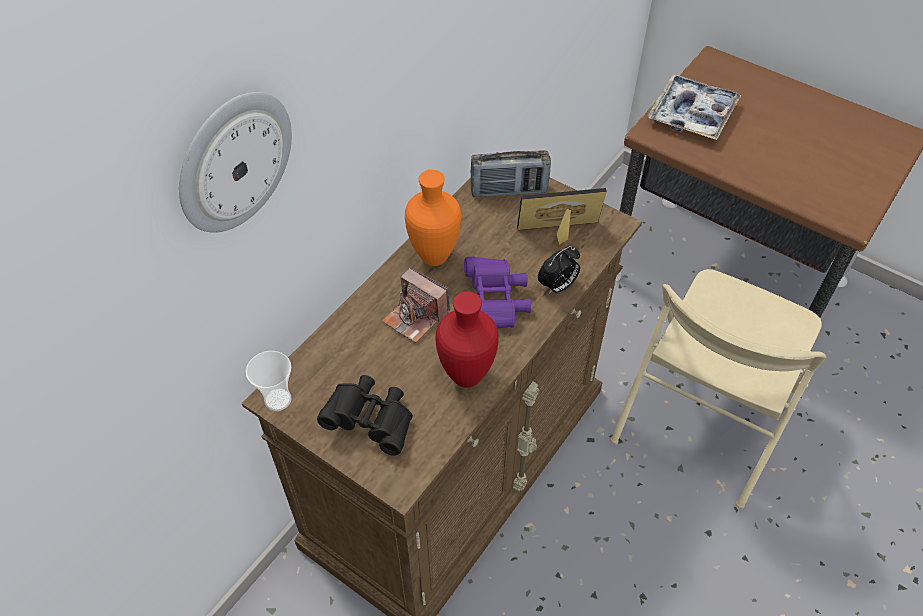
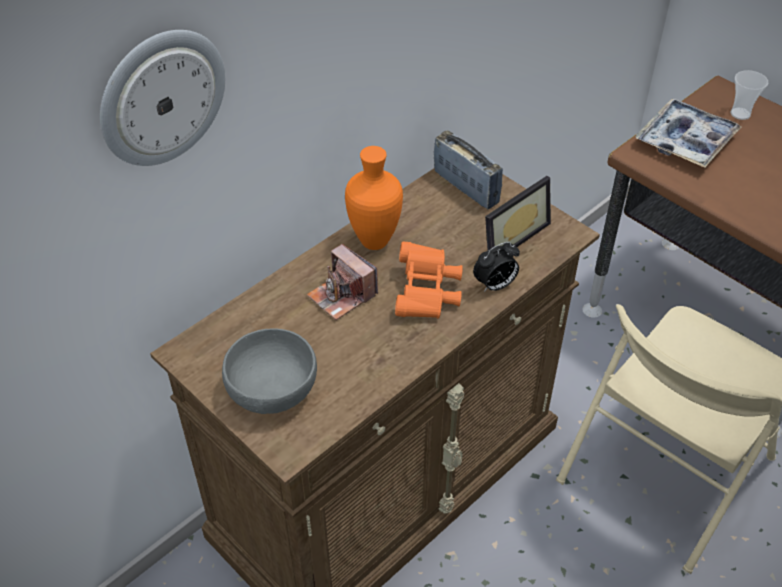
camera: 10 degrees right, 5 degrees down
(278, 399) = (186, 355): cup -> cup (740, 114)
(371, 421) = (274, 388): black binoculars -> grey bowl
(466, 378) = (379, 361): red vase -> none
(496, 303) = (427, 293): purple binoculars -> orange binoculars
(508, 190) = (466, 187): radio -> radio turned 135 degrees counterclockwise
(560, 234) = (509, 236): picture frame -> picture frame turned 135 degrees clockwise

